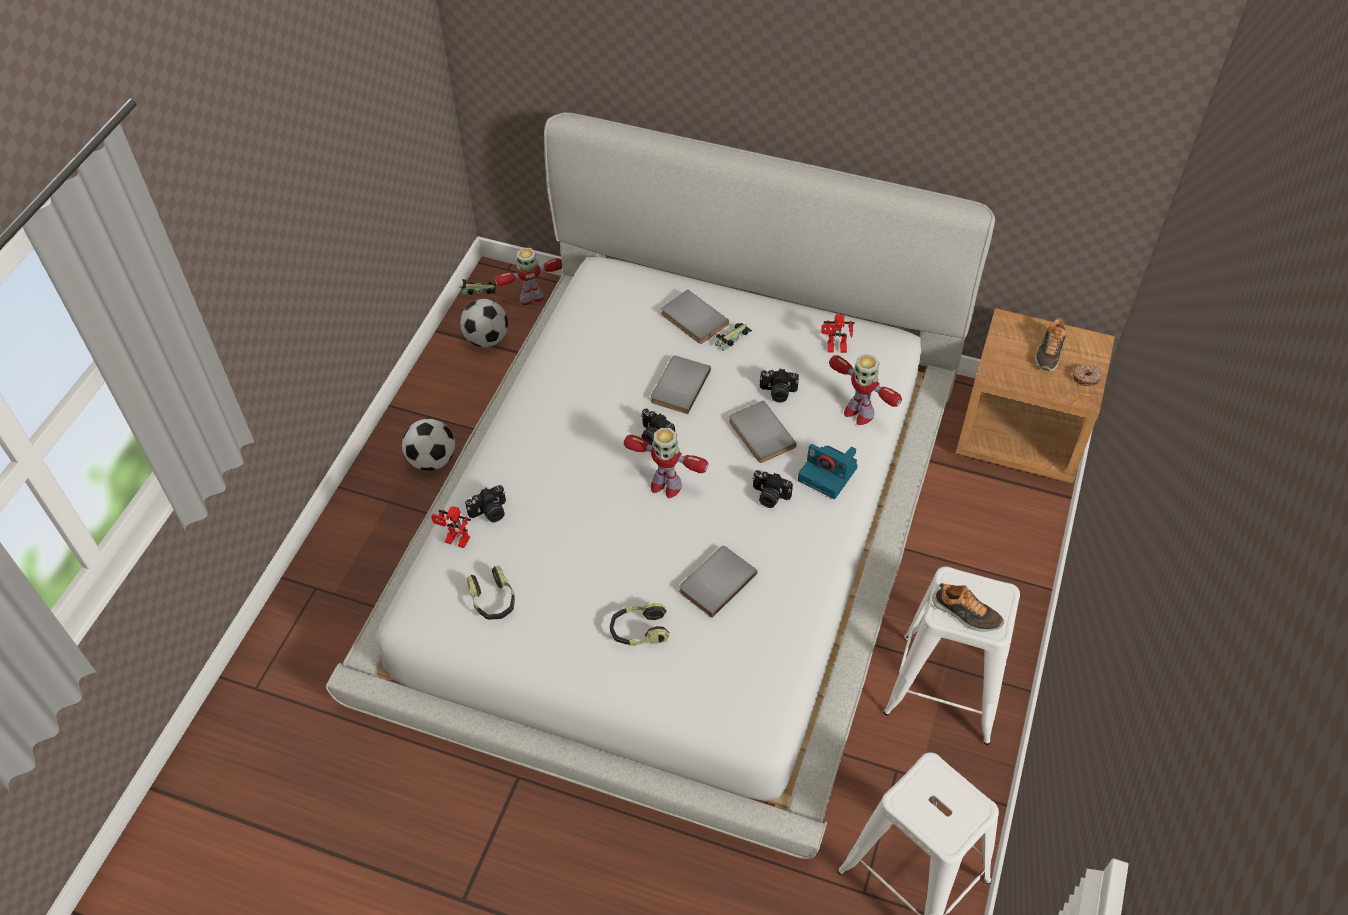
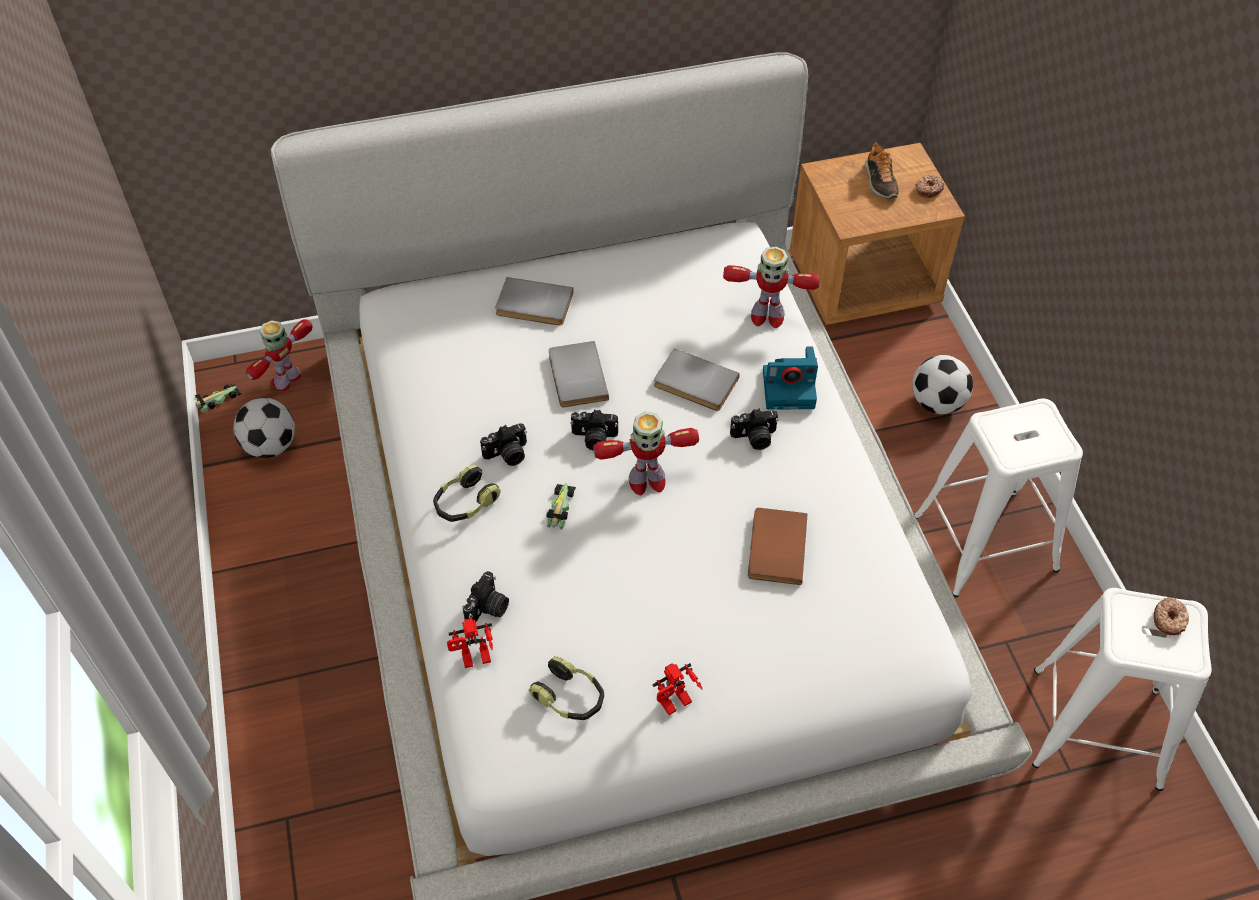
camera: 35 degrees left, 0 degrees up
(432, 460) = (312, 604): football -> football (937, 403)
(639, 631) = (743, 639): headphones -> headphones (465, 503)
(715, 581) = (774, 547): grey book -> brown book
(731, 338) = (588, 305): toy car -> toy car (560, 508)
(777, 393) = (677, 335): camera -> camera (507, 455)
(835, 349) = (695, 268): toy robot -> toy robot (675, 705)
(958, 803) = (1169, 620): none -> donut
(965, 613) = (1028, 446): shoe -> none

